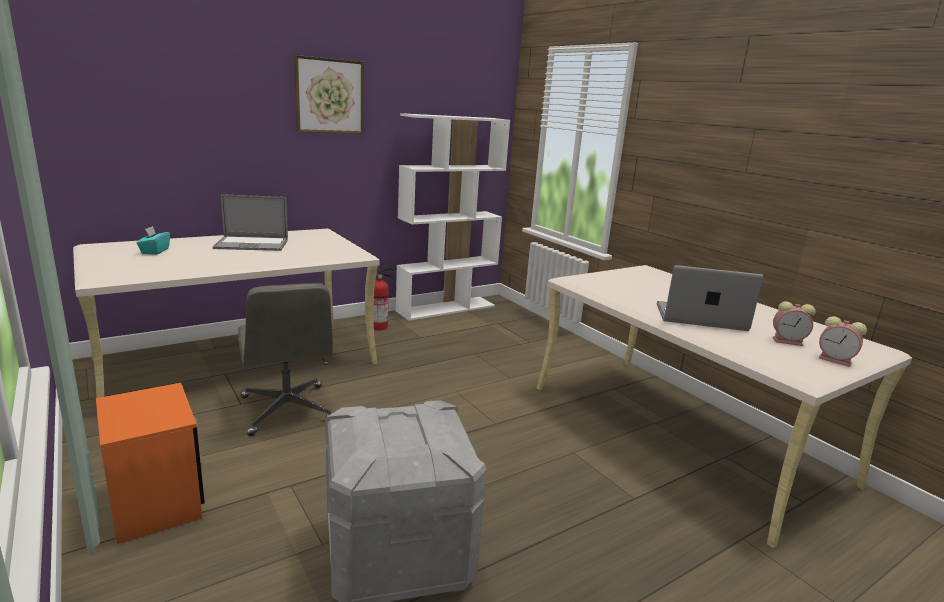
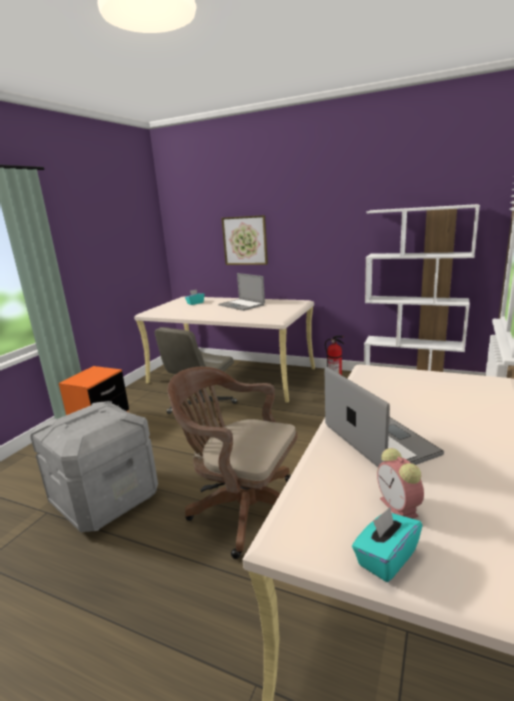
camera: 60 degrees right, 0 degrees up
(329, 96) = (313, 203): picture -> picture (245, 240)
(534, 464) = (243, 509): none -> brown office chair
(836, 360) = (386, 558): alarm clock -> turquoise tissue box

